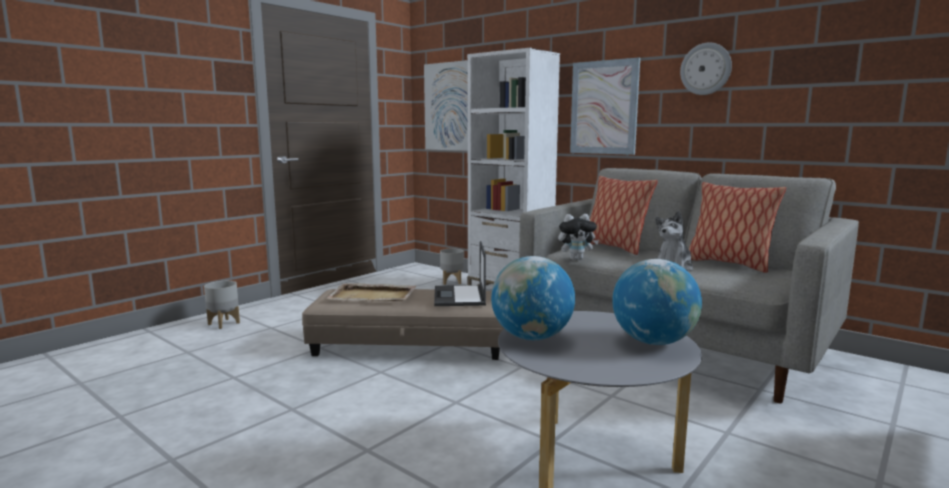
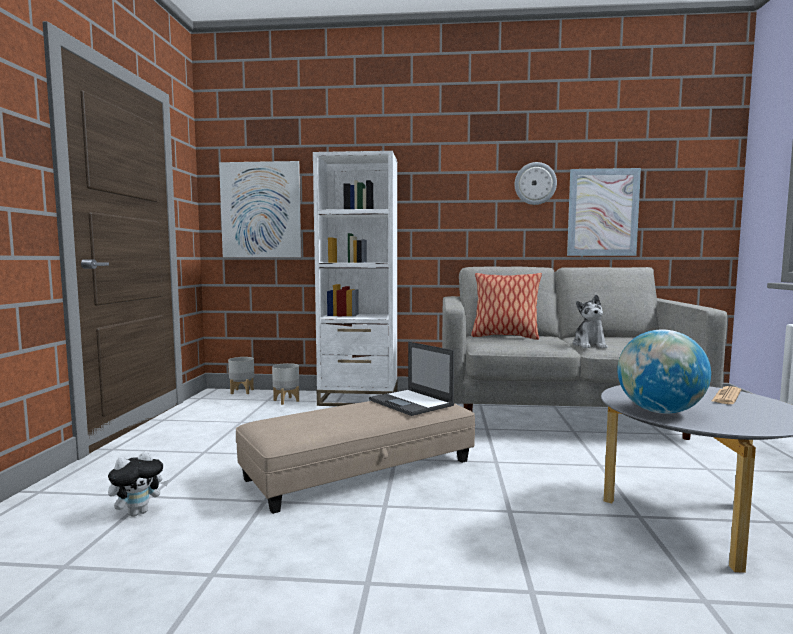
camera: 35 degrees left, 5 degrees down
(224, 323) = (60, 510): grey planter -> grey planter (242, 391)
(373, 296) = (325, 419): beige tray -> none
(576, 259) = (507, 348): plush toy -> plush toy (138, 512)
(604, 107) = (443, 214): picture -> picture (602, 212)
(653, 342) = (726, 396): globe -> newspaper
(728, 264) = (608, 338): pillow -> none

